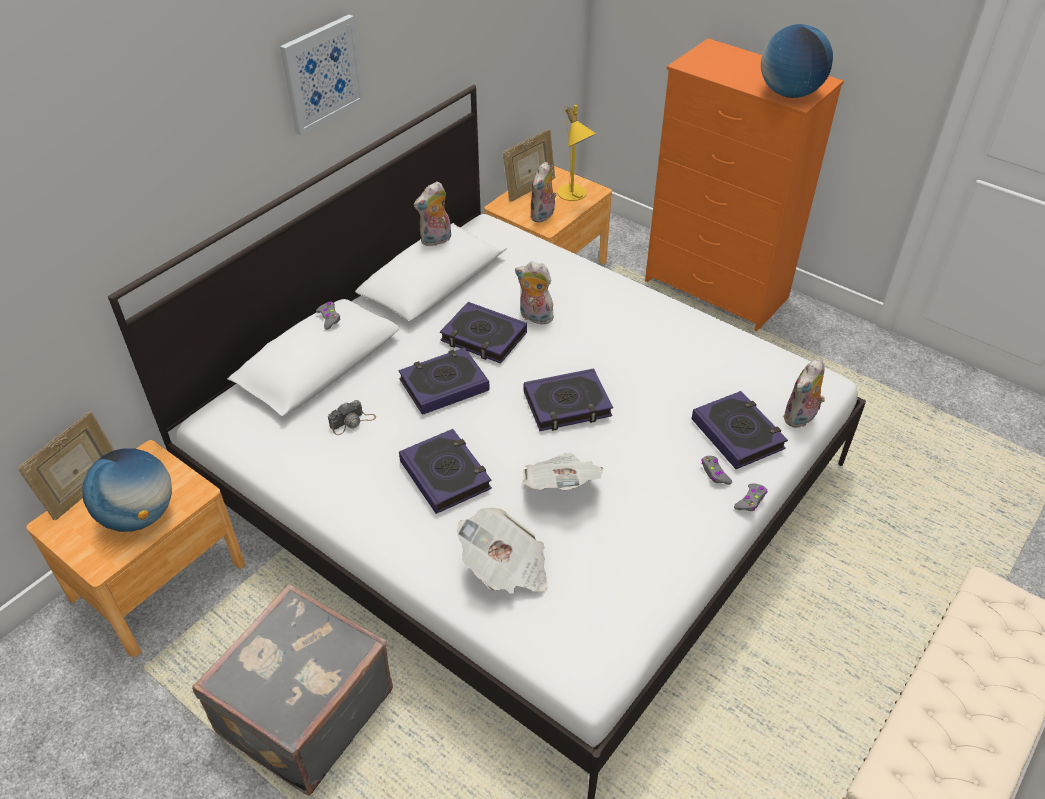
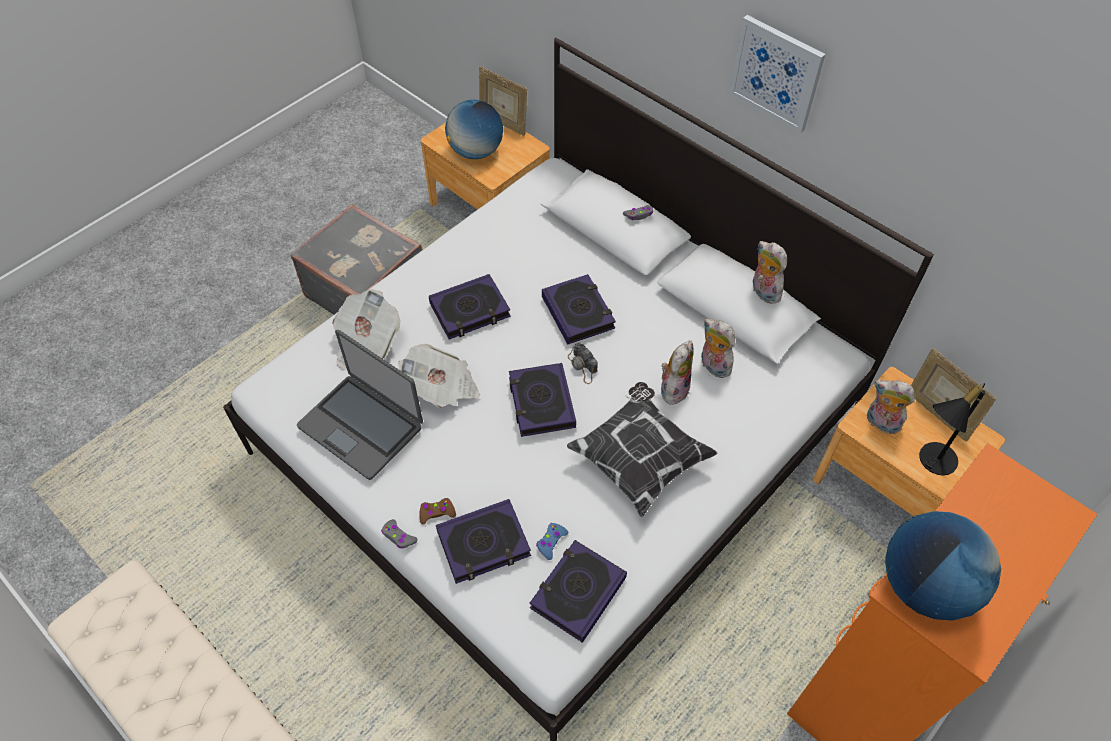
camera: 95 degrees right, 10 degrees up
(352, 422) = (539, 252): camera -> camera (582, 366)
(483, 337) = (643, 345): book -> book (577, 592)
(574, 196) = (931, 460): yellow table lamp -> black table lamp
(617, 337) = (639, 459): none -> pillow
(627, 551) = (362, 426): none -> laptop
(715, 473) = (437, 513): grey game controller -> brown game controller
(719, 389) = (551, 542): none -> blue game controller
(800, 418) = (498, 614): plush toy -> plush toy (712, 366)

